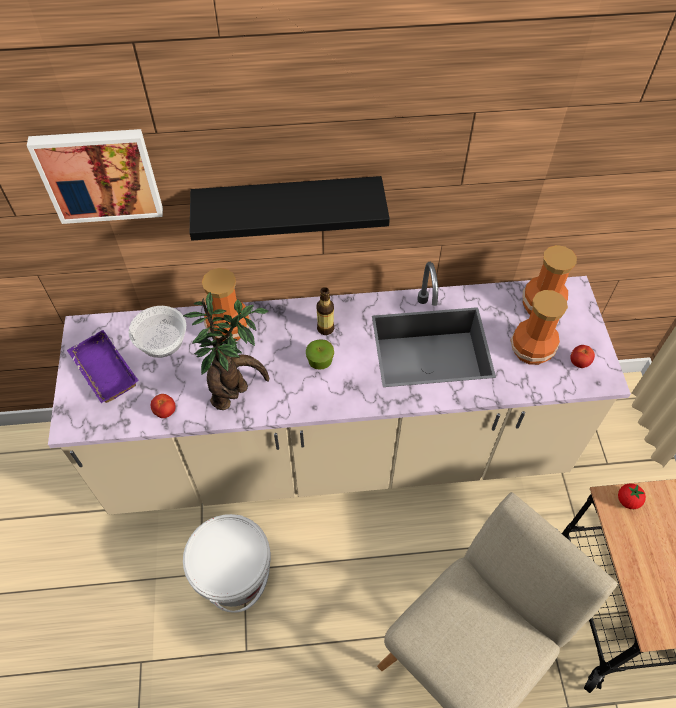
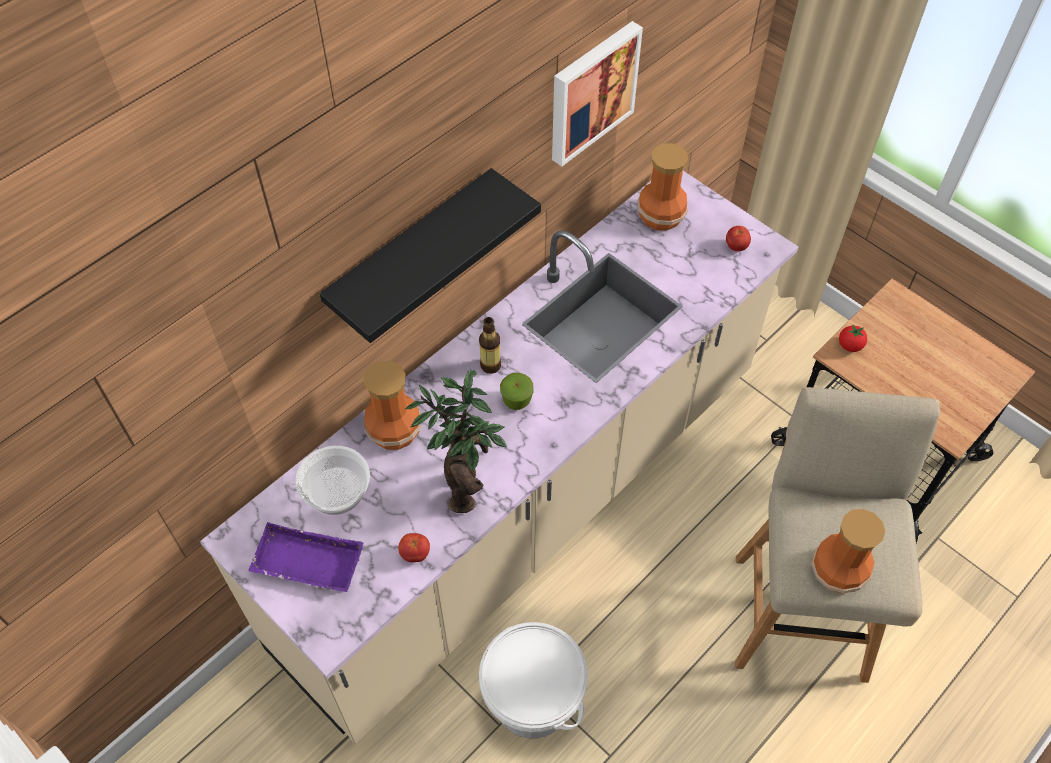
camera: 40 degrees left, 0 degrees up
(99, 174) = (228, 332): picture -> picture (591, 91)
(532, 350) = (690, 261): vase -> vase (840, 571)

